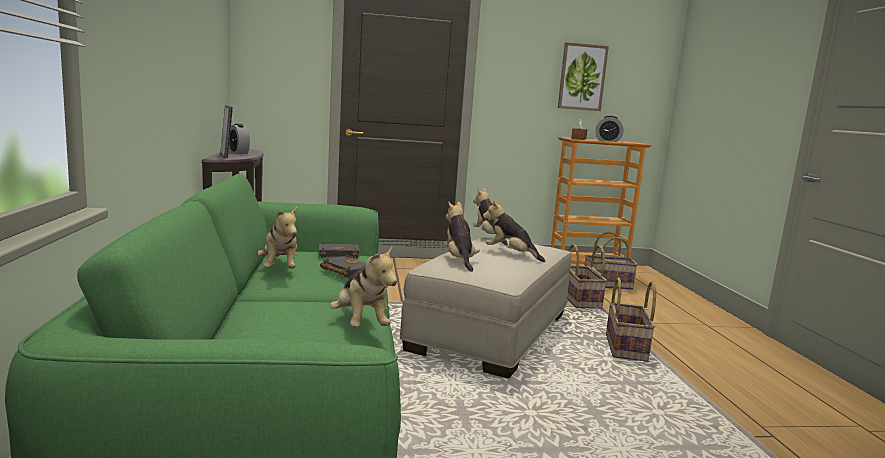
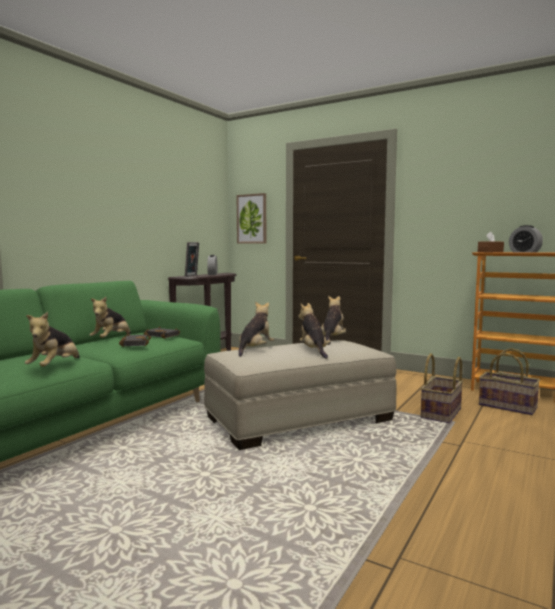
camera: 40 degrees right, 5 degrees down
(582, 77) = (504, 190): picture -> picture (252, 219)
(627, 348) = (400, 457): basket -> none

